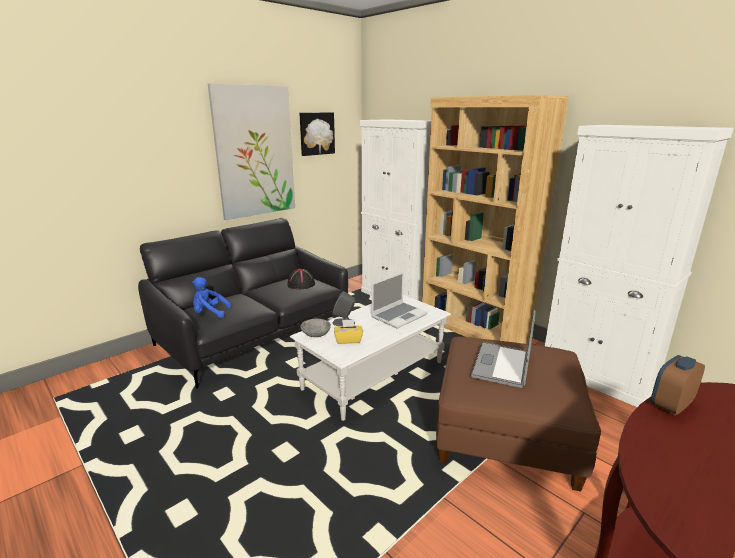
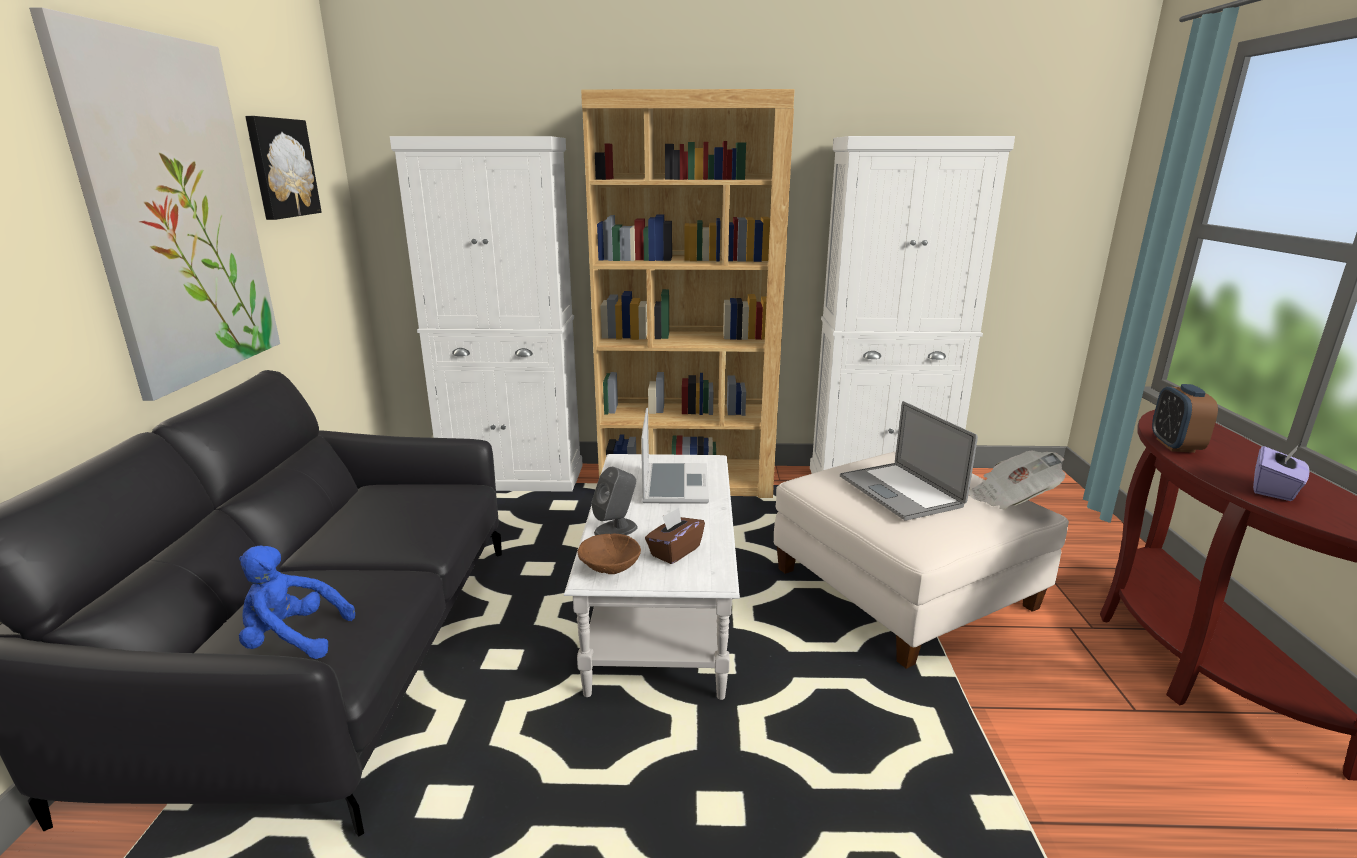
camera: 45 degrees left, 0 degrees up
(209, 313) = (293, 639): blue plush toy -> blue plush toy turned 45 degrees clockwise
(301, 284) = (409, 501): black hat -> none
(315, 335) = (609, 568): grey bowl -> brown bowl
(348, 340) = (674, 551): yellow tissue box -> brown tissue box
(507, 432) = (904, 588): brown ottoman -> white ottoman
(567, 399) = (1011, 498): none -> newspaper
(669, 459) = (1274, 489): none -> purple tissue box

